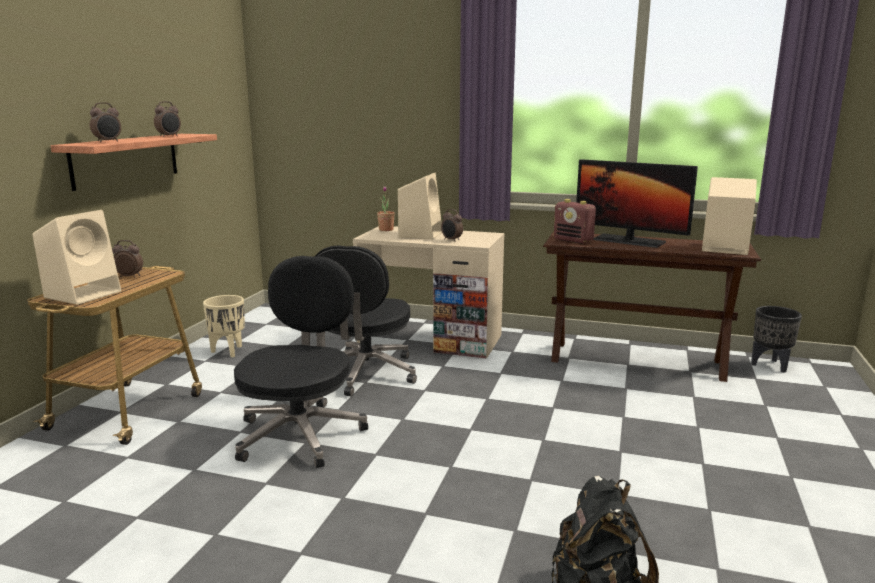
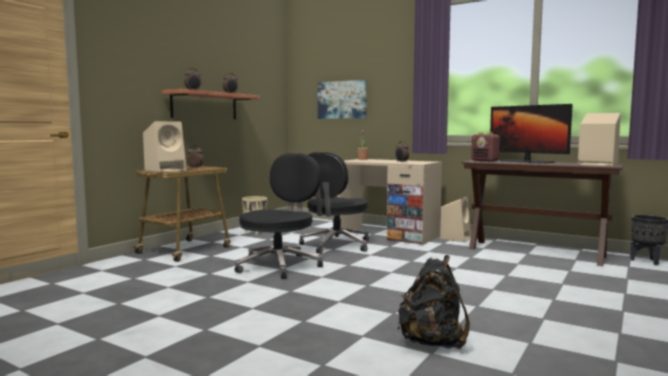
camera: 15 degrees right, 10 degrees down
(343, 131) = (342, 100): none -> picture
(420, 234) = (383, 160): beige speaker -> beige speaker (456, 238)

